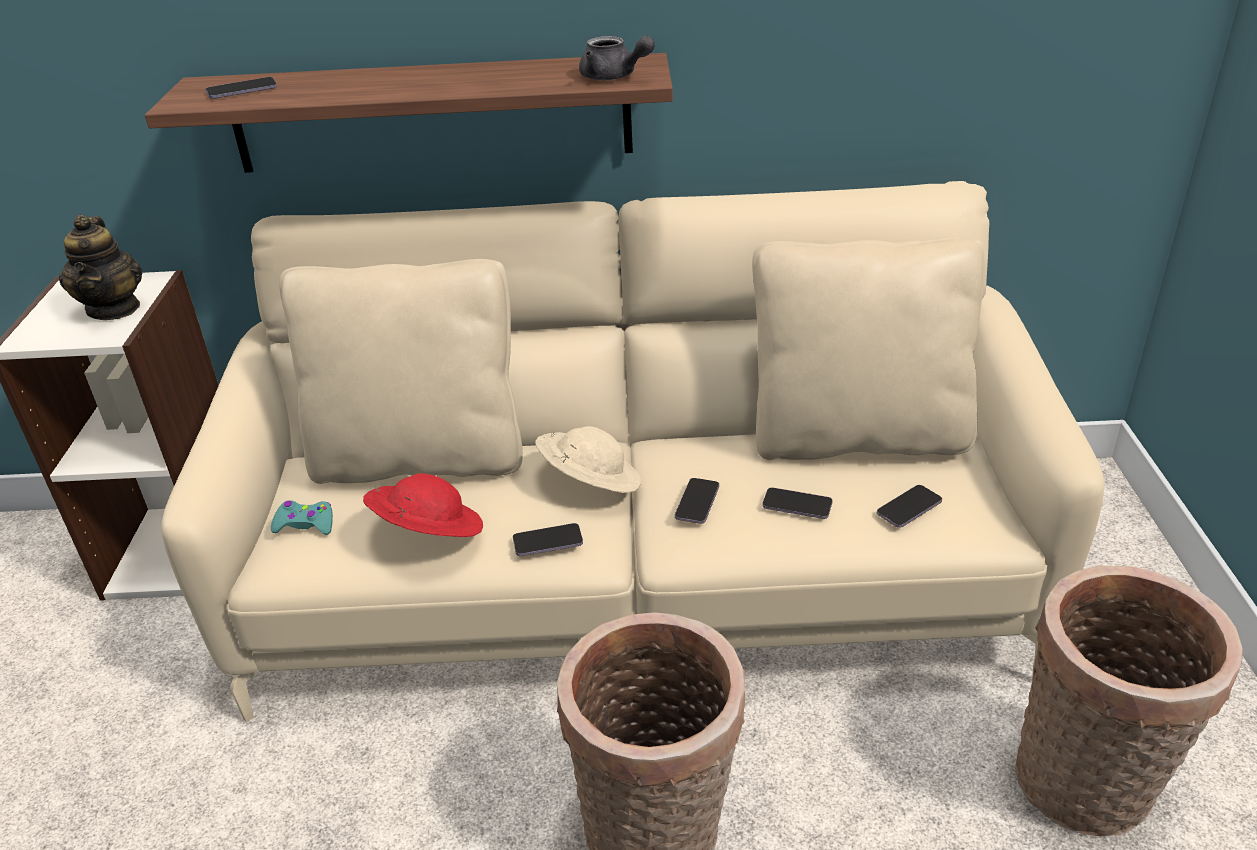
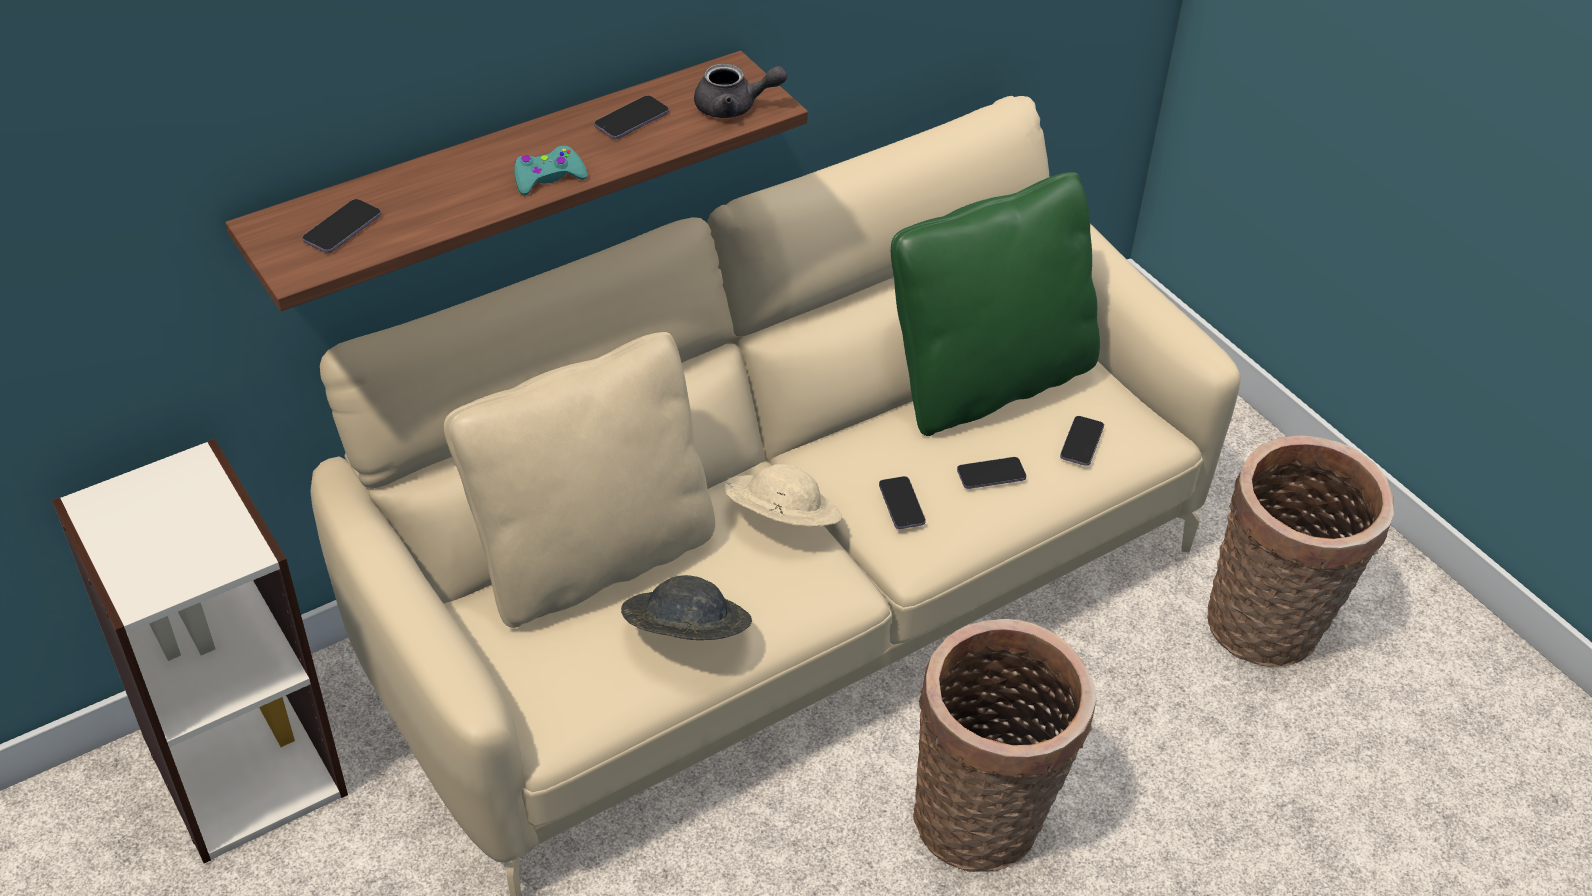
camera: 35 degrees left, 10 degrees up
(114, 309) = (201, 518): teapot -> none
(305, 524) = (548, 675): turquoise game controller -> turquoise game controller (548, 178)
(427, 533) = (685, 635): red hat -> grey hat
(548, 542) = (803, 597): phone -> phone (631, 120)
(858, 437) = (988, 381): beige pillow -> green pillow

